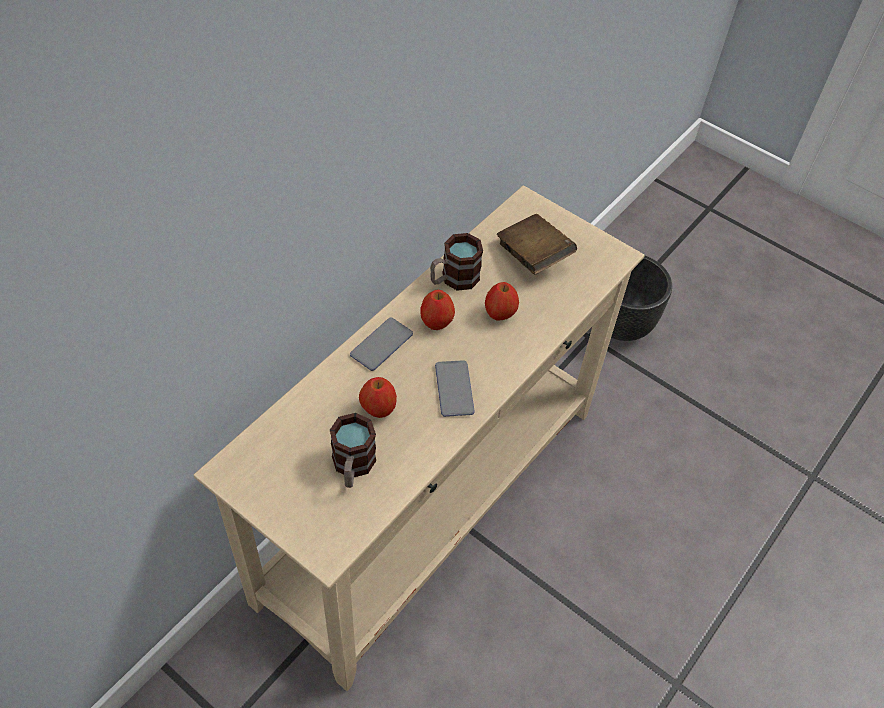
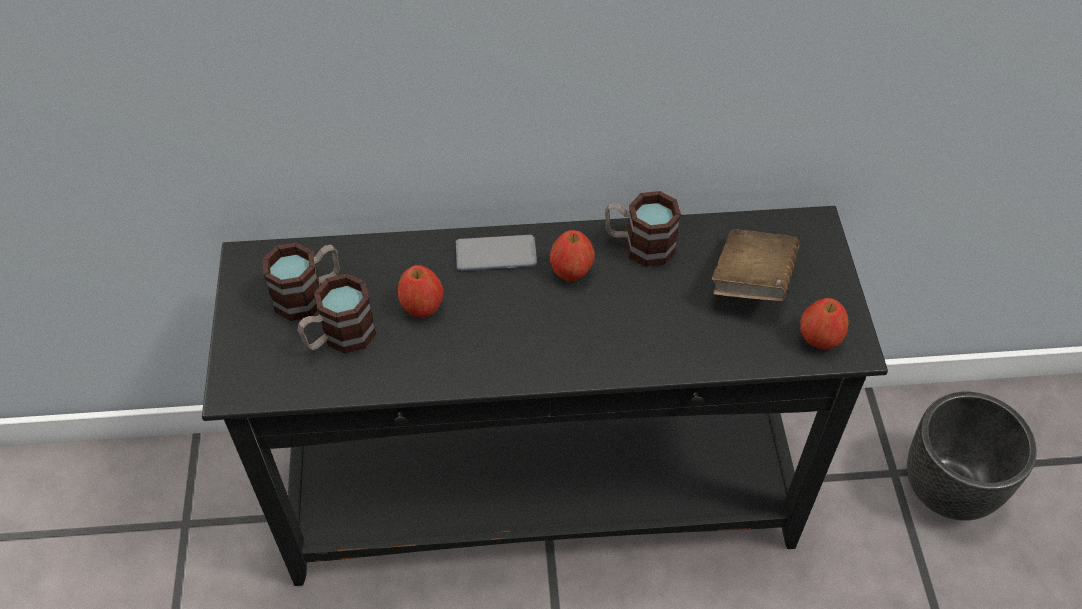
camera: 50 degrees right, 0 degrees up
(299, 458) = (309, 294): none -> mug
(430, 501) = (543, 492): beige console table -> black console table
(454, 389) = (509, 344): phone -> none
(499, 314) = (642, 310): apple -> apple (819, 339)

